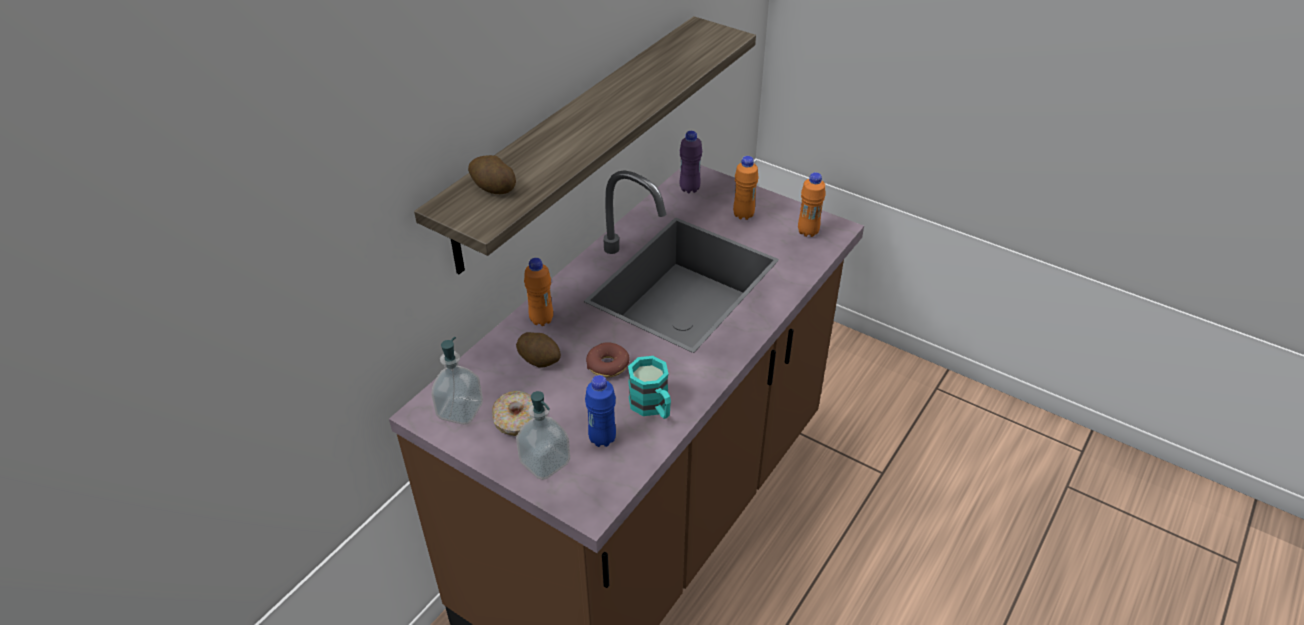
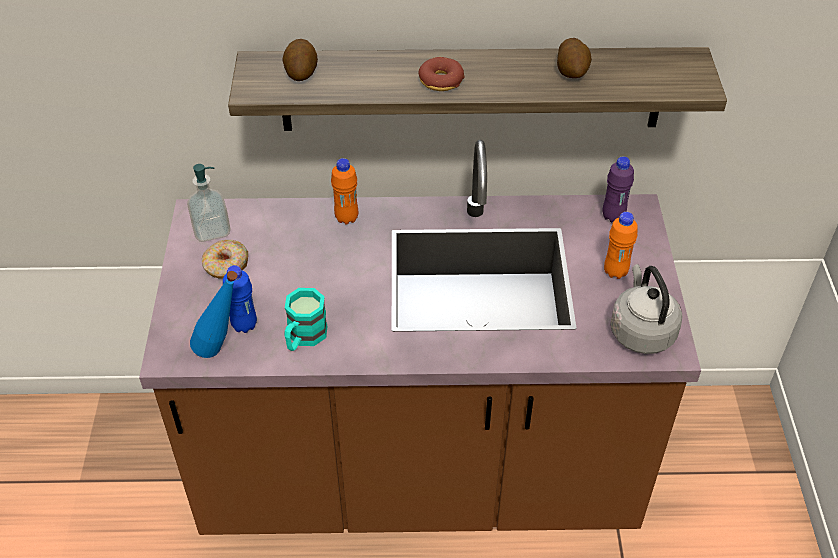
camera: 55 degrees right, 5 degrees up
(539, 359) = (301, 242): potato -> potato (572, 71)
(545, 462) = (195, 305): soap dispenser -> none
(607, 365) = (328, 285): donut -> donut (440, 81)
(621, 467) = (223, 353): none -> blue bottle
(808, 232) = (641, 331): orange bottle -> grey kettle

